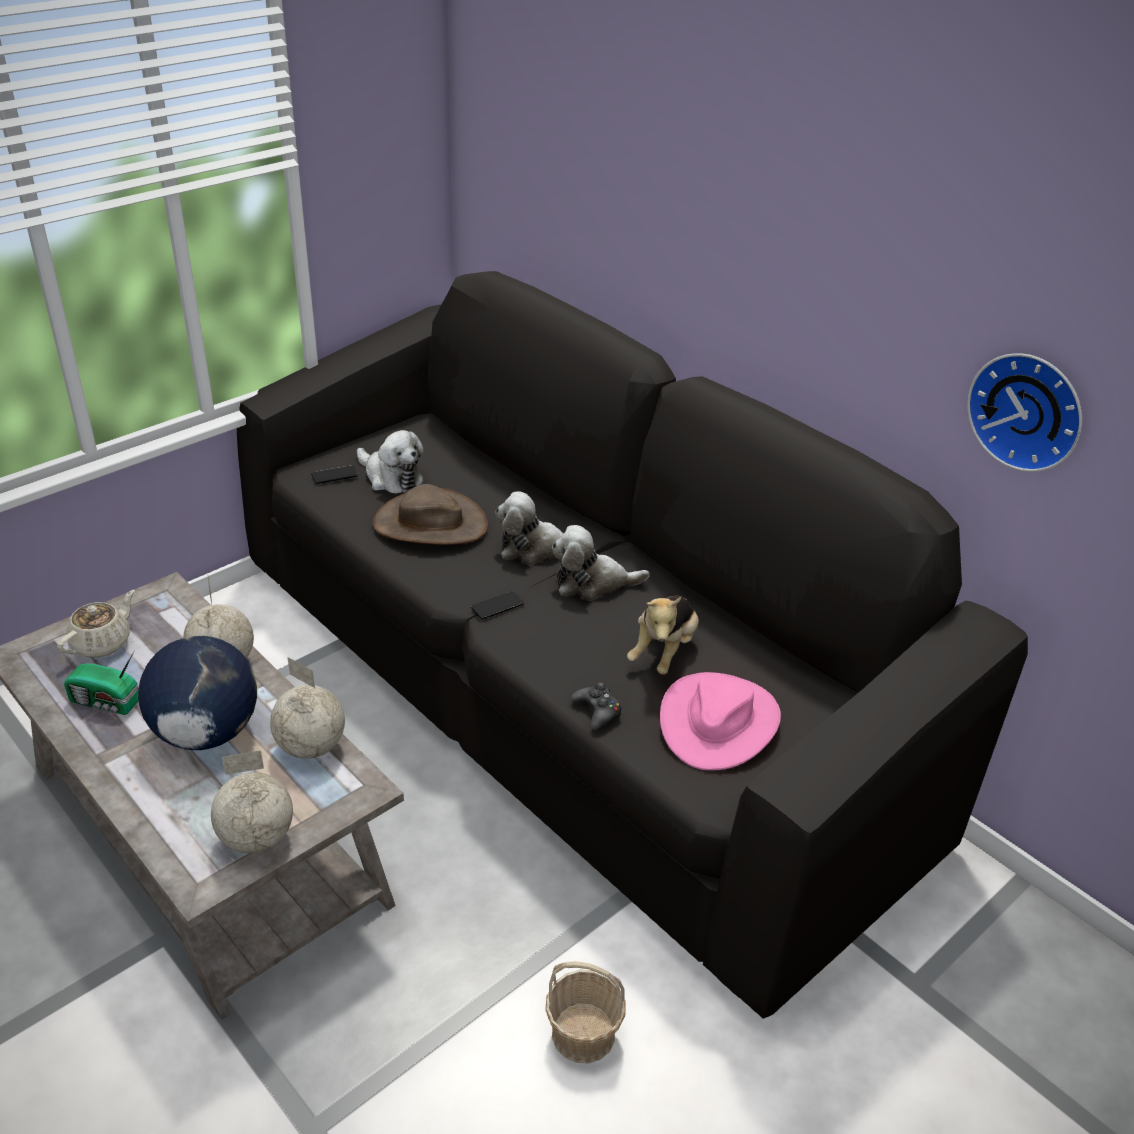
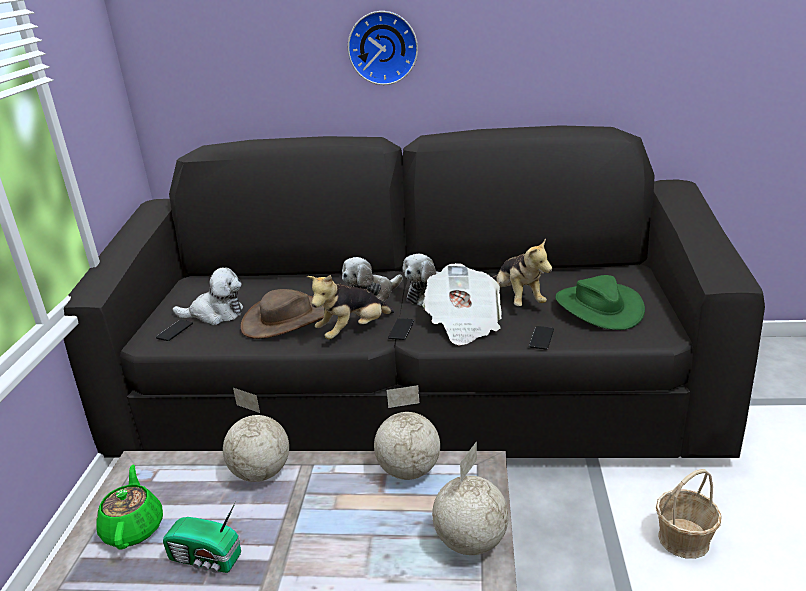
camera: 40 degrees left, 10 degrees down
(102, 643) = (134, 528): beige teapot -> green teapot
(106, 702) = (206, 559): radio -> radio turned 45 degrees clockwise
(206, 733) = (323, 516): globe -> none
(459, 578) = (353, 331): none -> plush toy
(559, 640) = (463, 323): none -> newspaper
(597, 711) = (541, 338): black game controller -> phone
(718, 721) = (598, 307): pink hat -> green hat
(1028, 410) = (654, 49): wall clock -> wall clock (383, 47)

